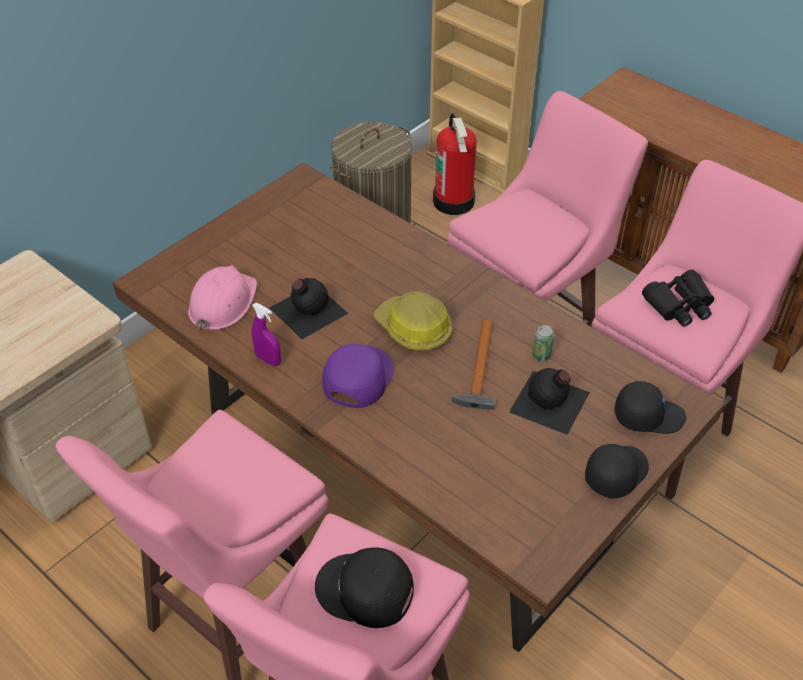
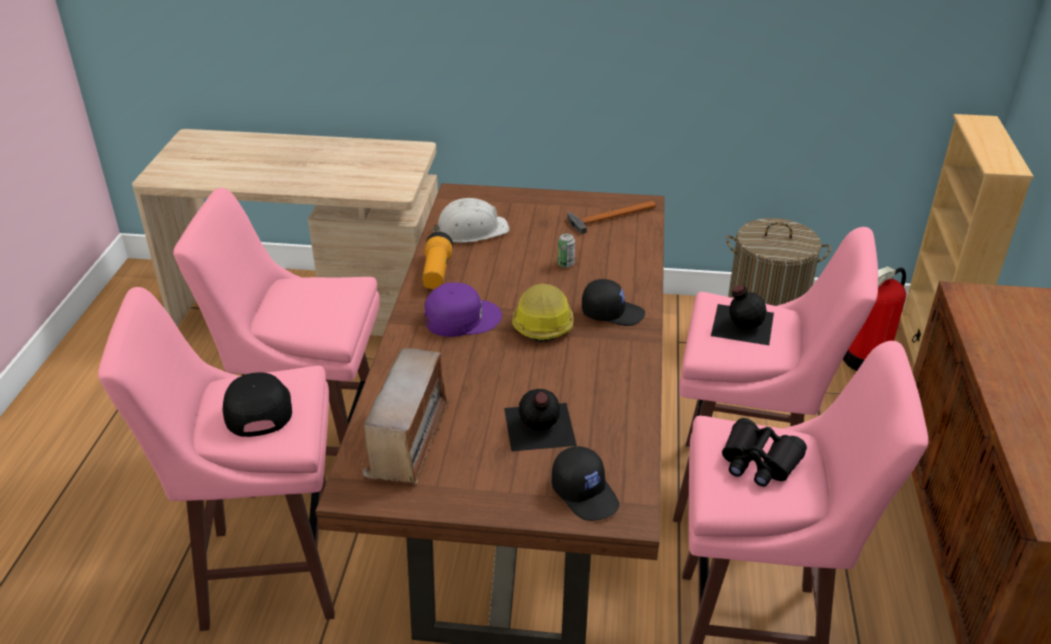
camera: 55 degrees right, 10 degrees down
(222, 303) = (471, 230): pink hard hat -> white hard hat
(268, 360) = (437, 272): purple spray bottle -> flashlight
(307, 310) = (505, 266): black bottle -> black bottle (741, 323)
(478, 370) = (534, 373): hammer -> hammer (608, 217)
(500, 494) = (409, 439): none -> radio
(541, 355) = (590, 400): can -> can (565, 264)
(615, 473) = (494, 498): black cap -> black cap (612, 312)

